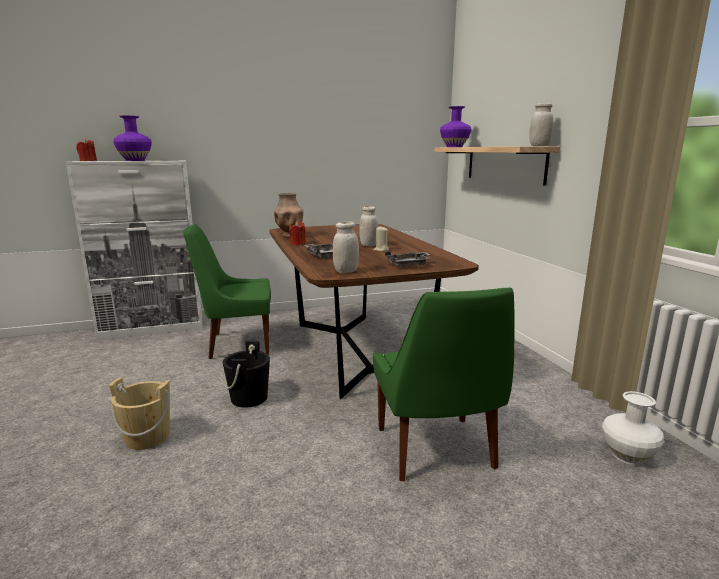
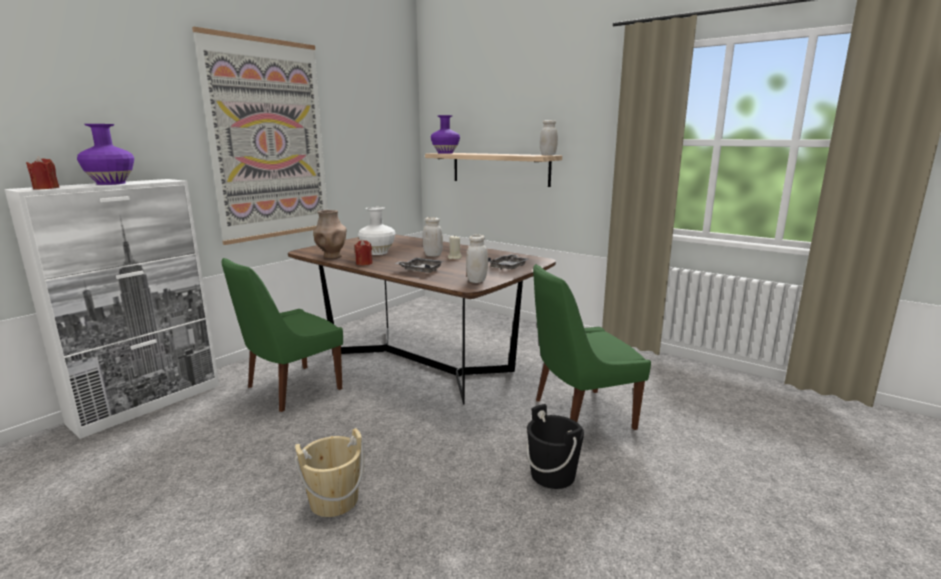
camera: 35 degrees left, 0 degrees up
(249, 398) = (383, 431): black bucket -> black bucket (552, 475)
(277, 133) = (269, 141): none -> picture
(436, 451) = (579, 414): green chair -> green chair turned 120 degrees clockwise
(627, 456) = (677, 377): white vase -> white vase (377, 253)

